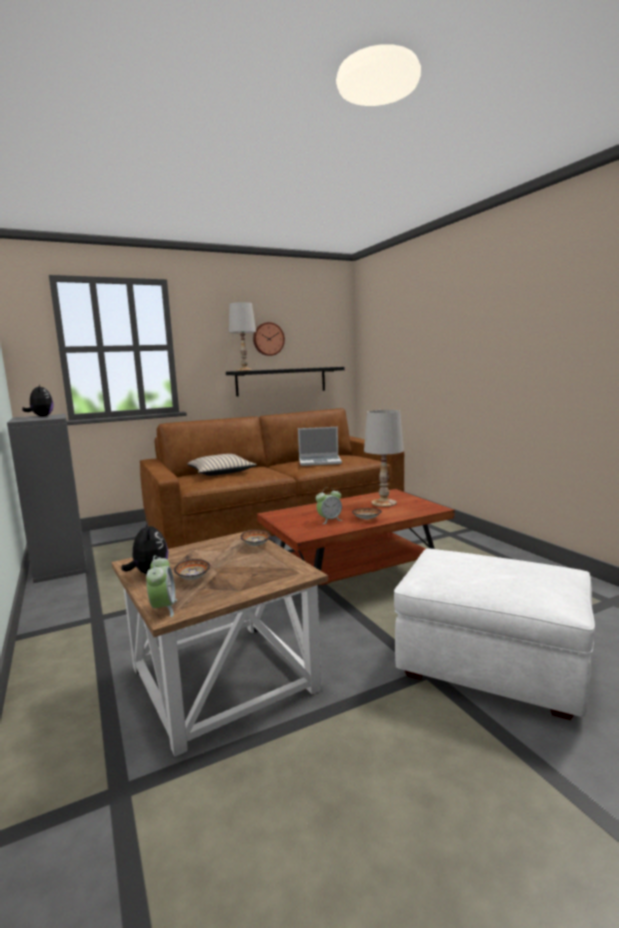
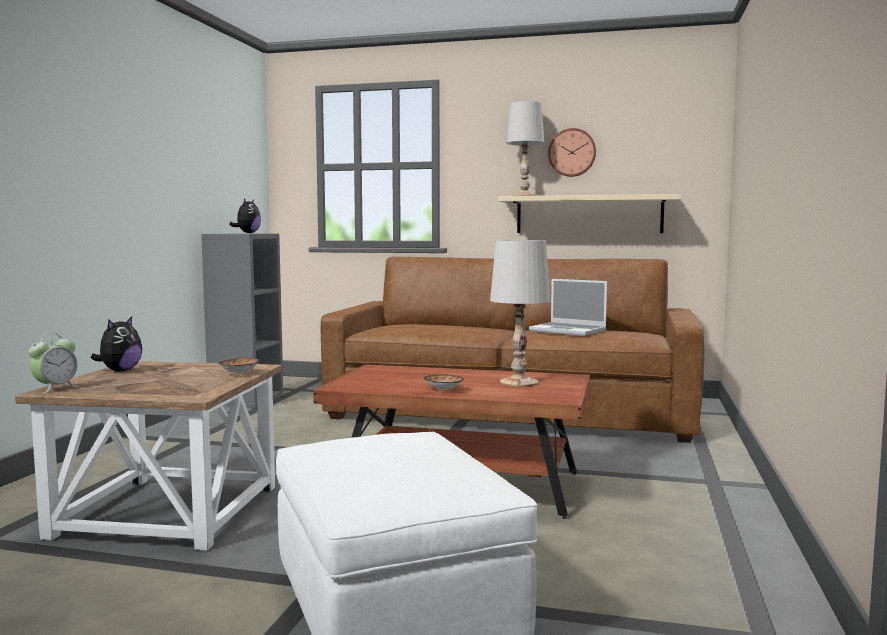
camera: 40 degrees right, 5 degrees down
(192, 579) = (127, 379): bowl -> none
(220, 472) = (431, 324): beige pillow -> none
(281, 381) = (589, 215): black shelf -> beige shelf
(329, 520) = (404, 382): alarm clock -> none

